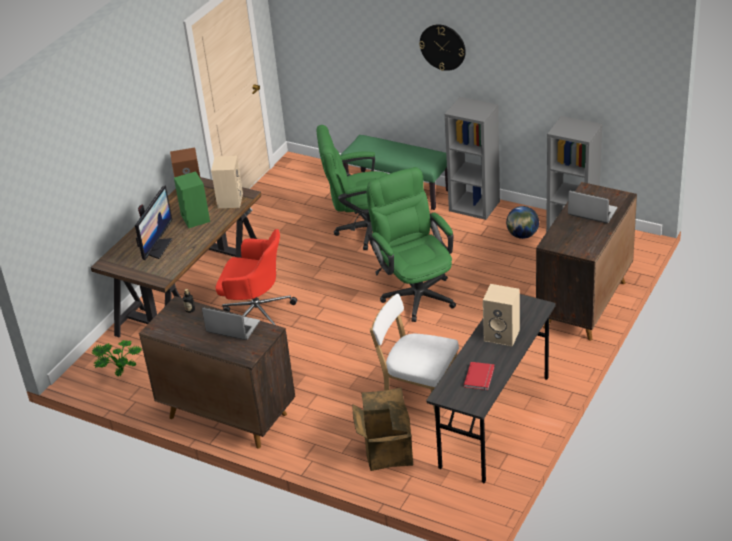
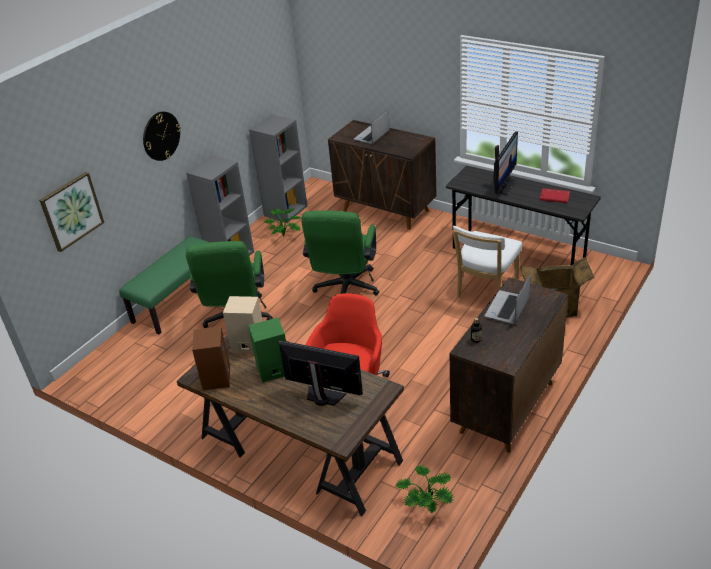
camera: 85 degrees left, 0 degrees up
(334, 43) = (71, 211): none -> picture
(415, 292) = (345, 291): green office chair -> green office chair turned 60 degrees counterclockwise
(502, 335) = (503, 186): beige speaker -> monitor
(522, 235) = (285, 234): globe -> potted plant

